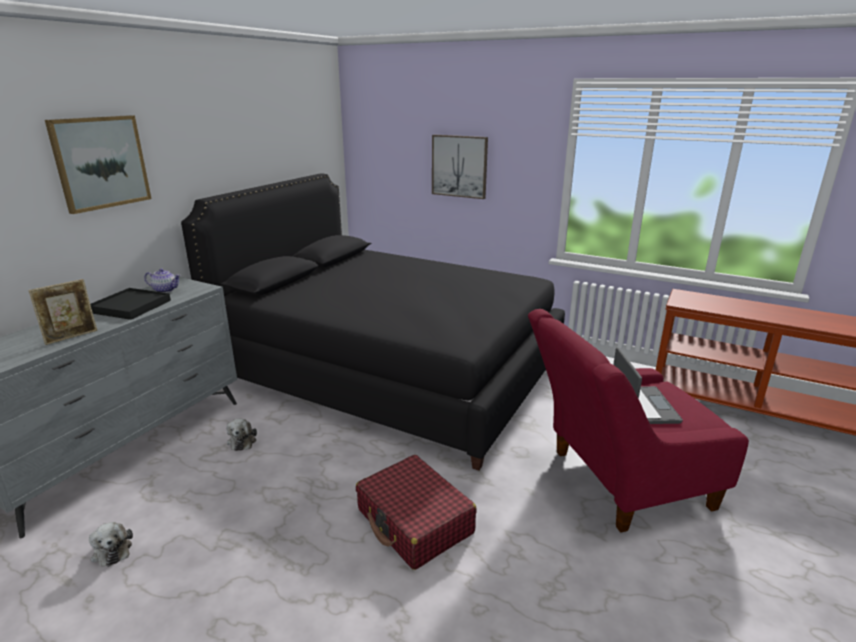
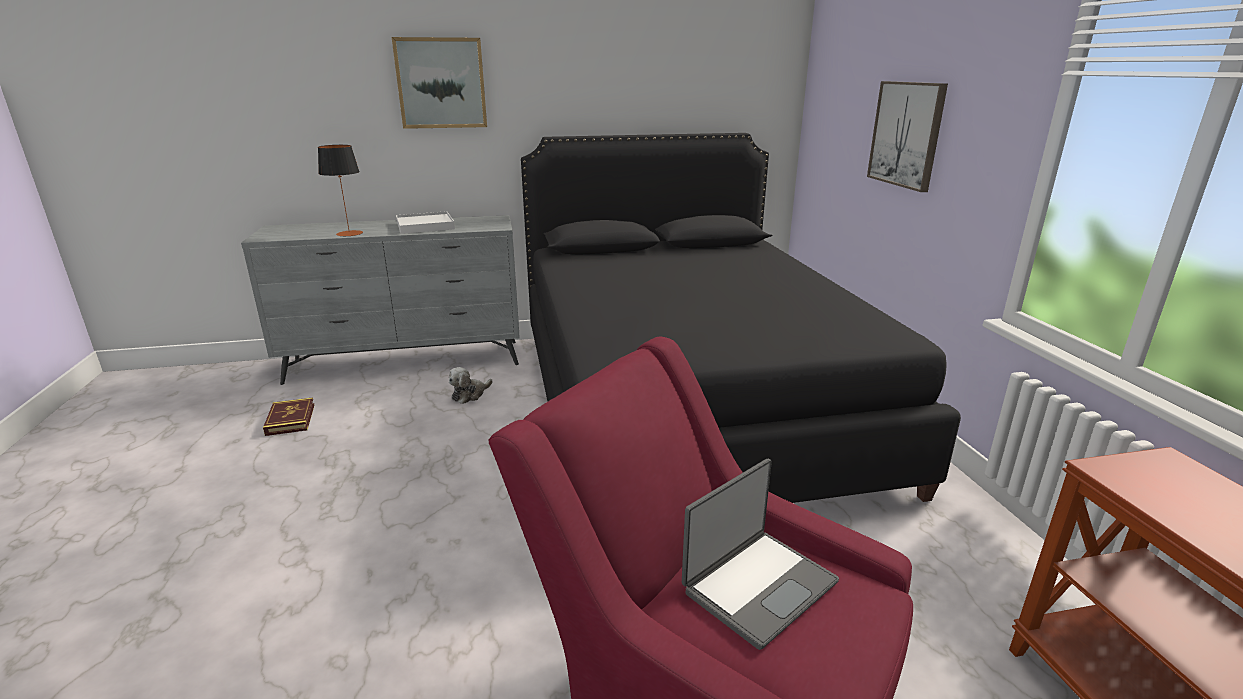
camera: 50 degrees right, 0 degrees up
(72, 337) = (349, 233): picture frame -> table lamp
(111, 550) = (290, 419): plush toy -> book
(130, 306) = (425, 226): black tray -> white tray
(165, 290) = (473, 221): teapot -> none
(415, 522) = (445, 545): red suitcase -> none

